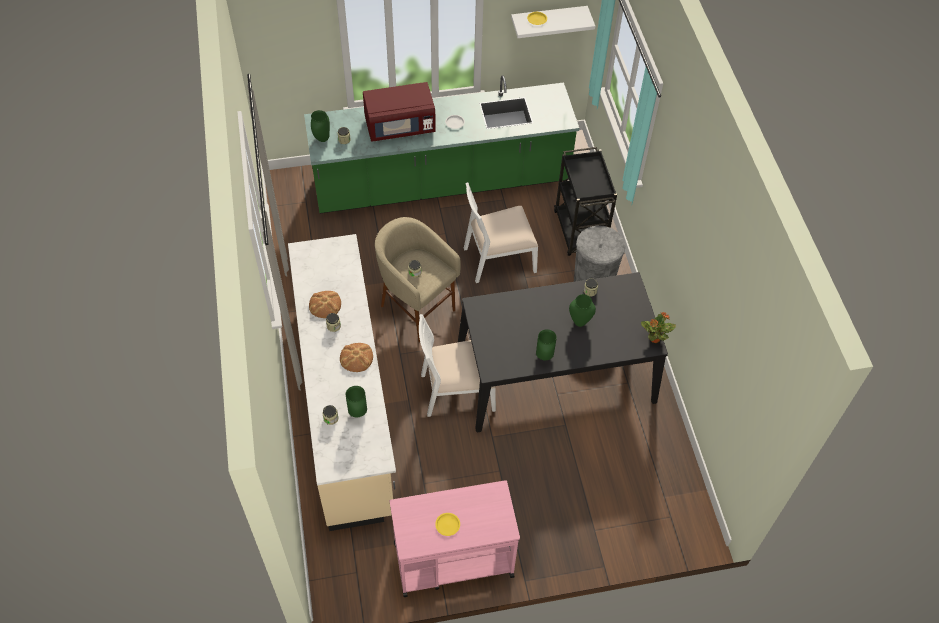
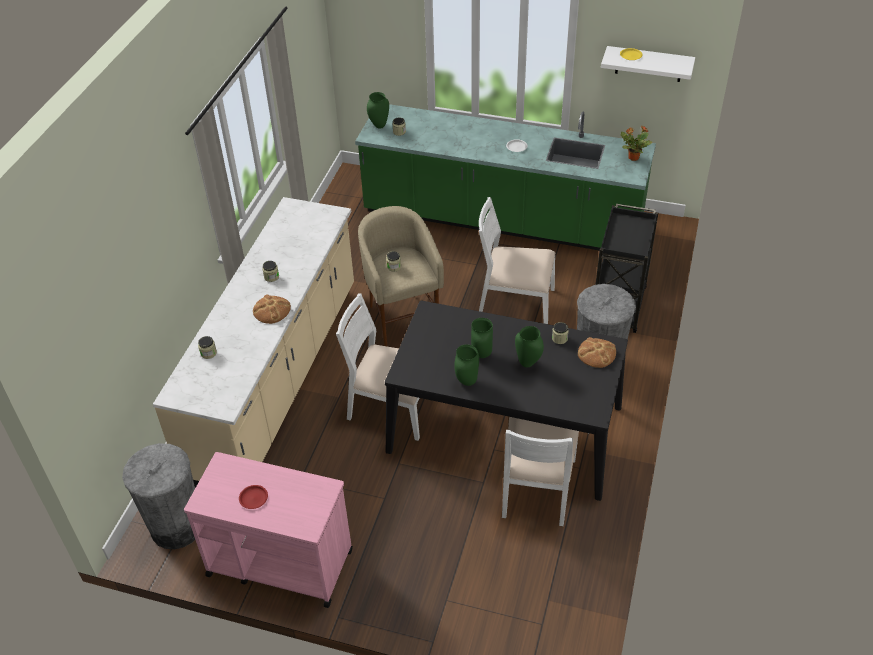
camera: 30 degrees right, 10 degrees down
(325, 305) = (277, 257): bread -> bread (596, 354)
(350, 568) = (176, 526): none -> grey trash can
(358, 413) = (237, 358): green vase -> green vase (482, 355)
(400, 126) = (460, 135): red microwave -> none
(447, 525) = (253, 498): yellow plate -> red plate
(606, 412) = (537, 488): none -> white chair
(654, 339) = (601, 408): potted plant -> potted plant (633, 157)

